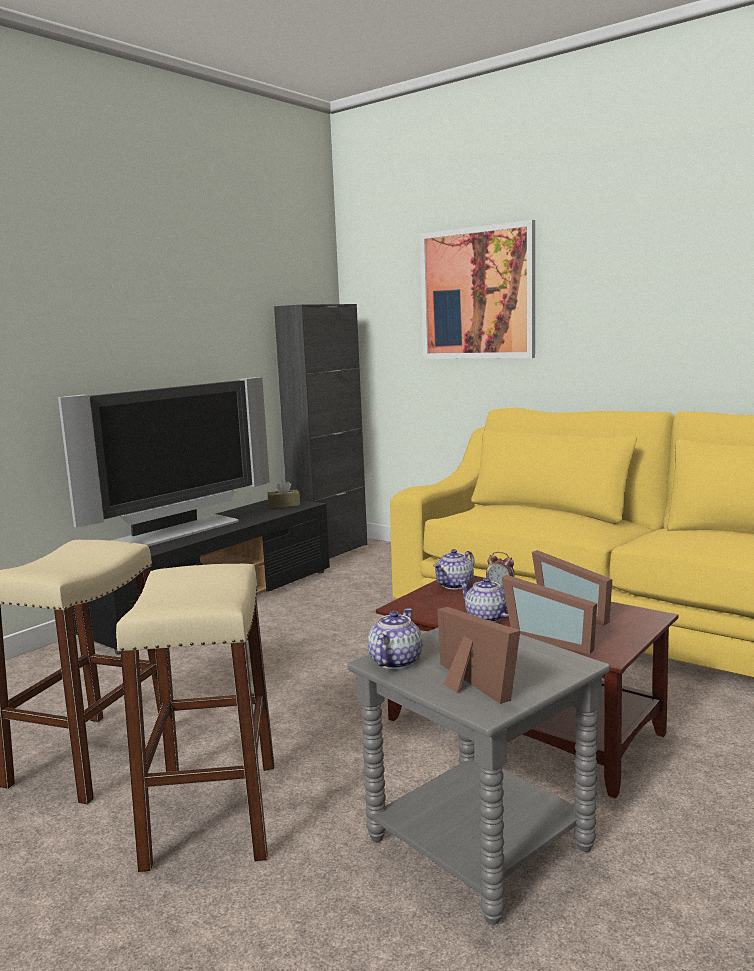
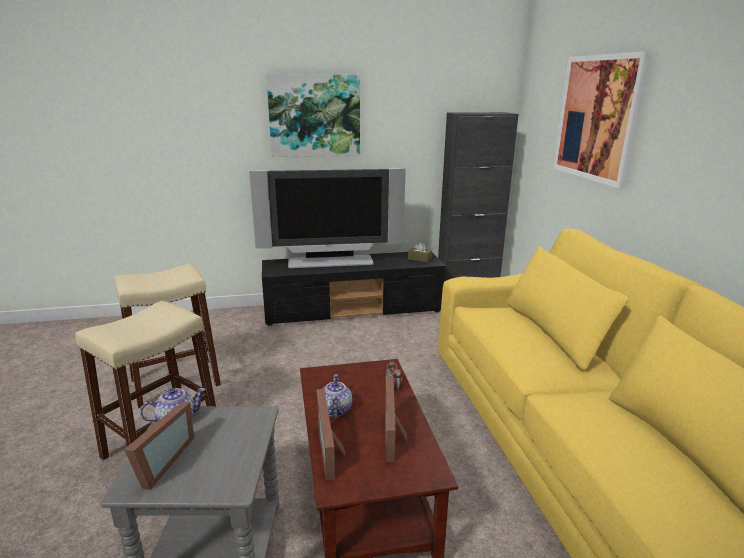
camera: 40 degrees right, 10 degrees up
(119, 313) = (314, 115): none -> picture
(455, 585) = (374, 371): teapot -> none

